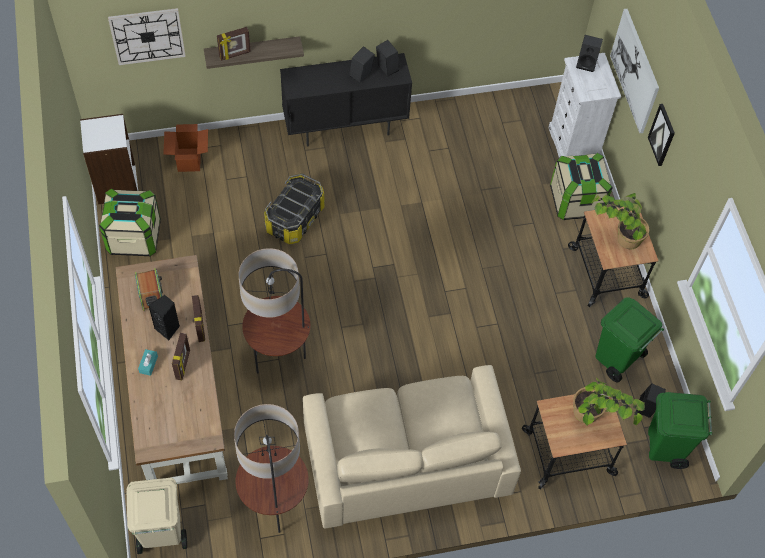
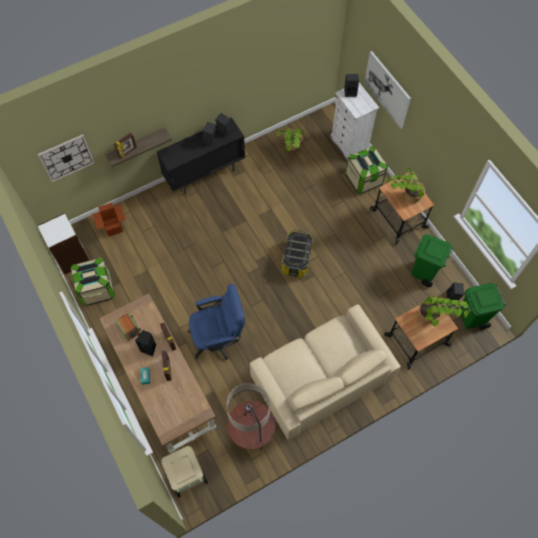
camera: 15 degrees left, 5 degrees up
(279, 356) = (219, 338): floor lamp -> blue office chair
(294, 218) = (195, 244): storage box -> storage box (296, 259)
(483, 130) = (291, 150): none -> potted plant
(662, 135) = (419, 127): picture -> none

